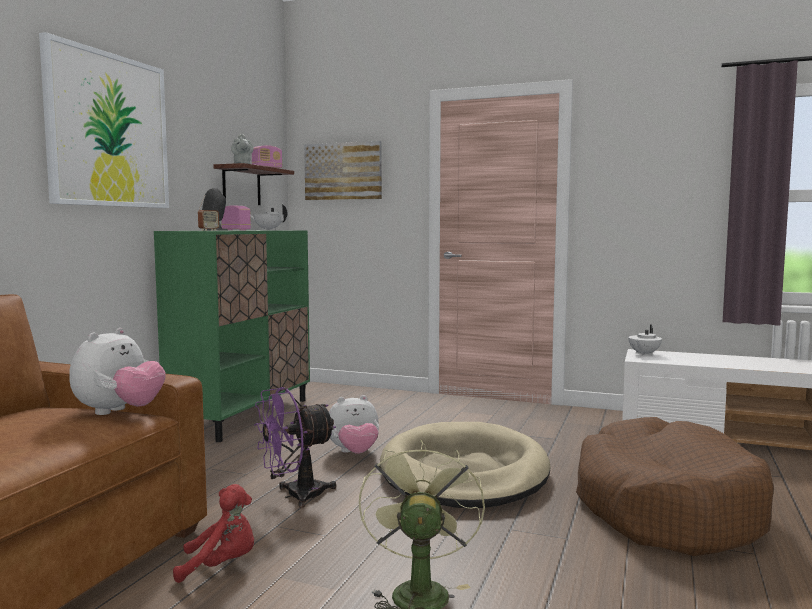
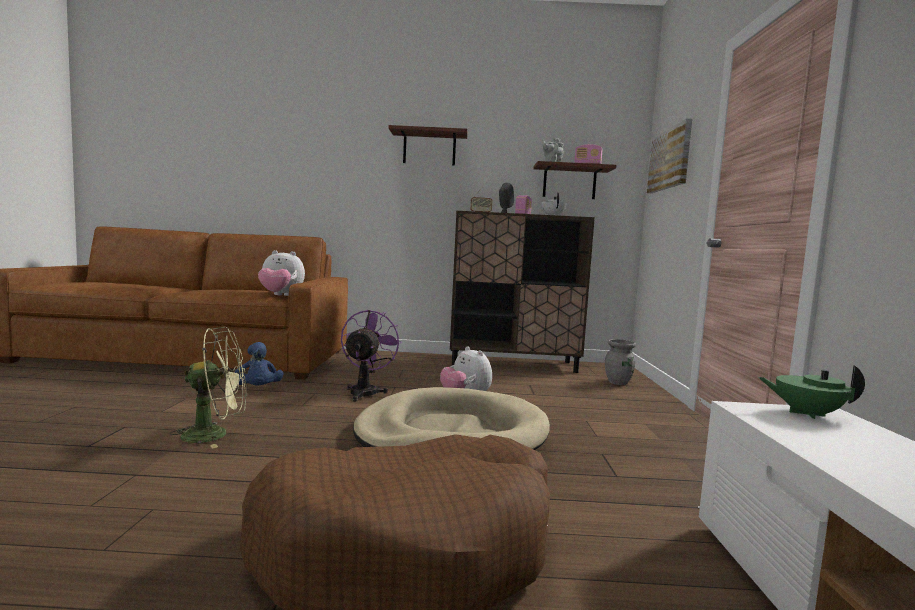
camera: 70 degrees right, 0 degrees up
(108, 130) = (429, 149): picture -> shelf
(221, 566) = (258, 389): red plush toy -> blue plush toy
(243, 416) = (513, 364): green cabinet -> brown cabinet
(295, 496) = (366, 392): purple fan -> purple fan turned 60 degrees clockwise
(350, 395) = (618, 382): none -> grey vase
(643, 354) = (806, 414): white teapot -> green teapot

